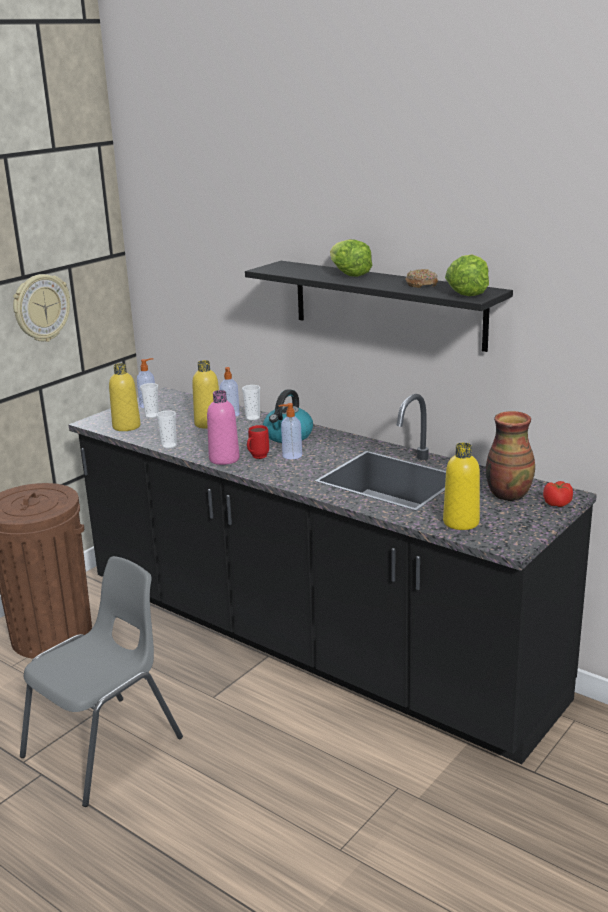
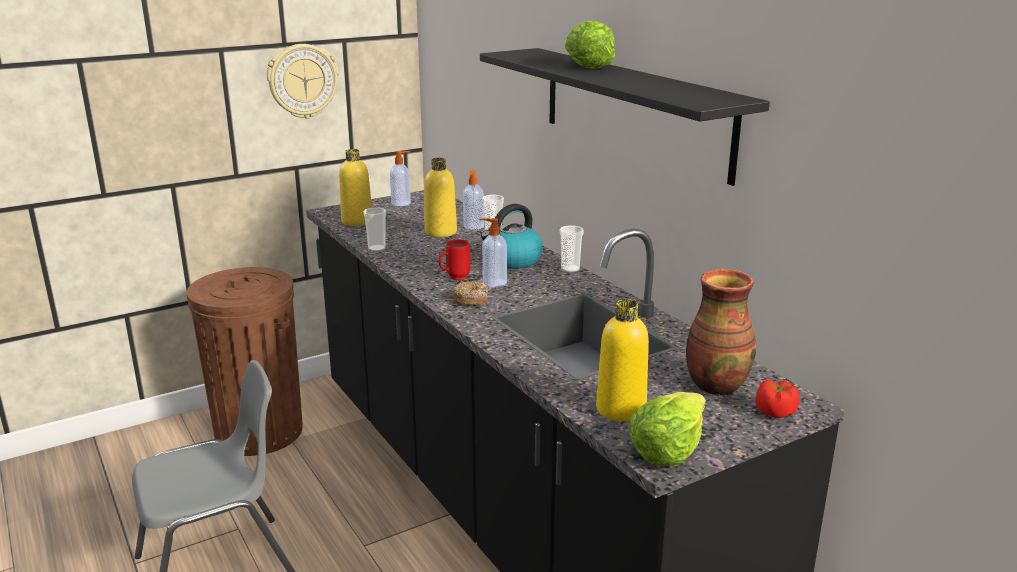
camera: 20 degrees right, 0 degrees up
(152, 416) = (393, 214): cup -> cup (570, 269)
(224, 459) = (418, 273): pink bottle -> none
(421, 284) = (657, 83): donut -> donut (471, 300)
(467, 292) = (702, 97): lettuce -> lettuce (667, 448)

